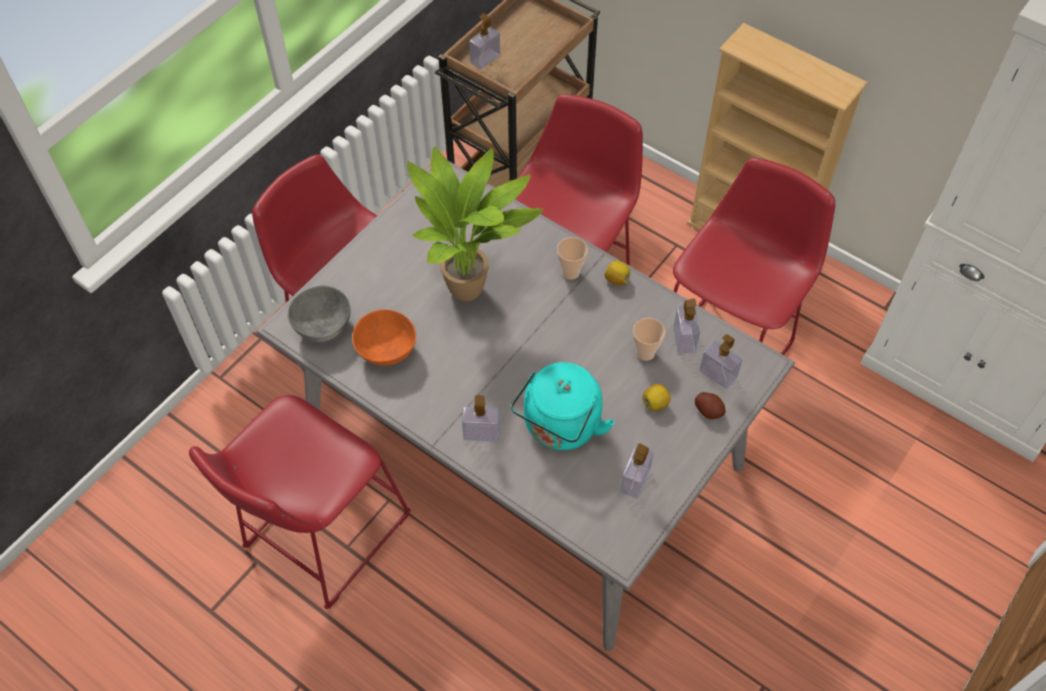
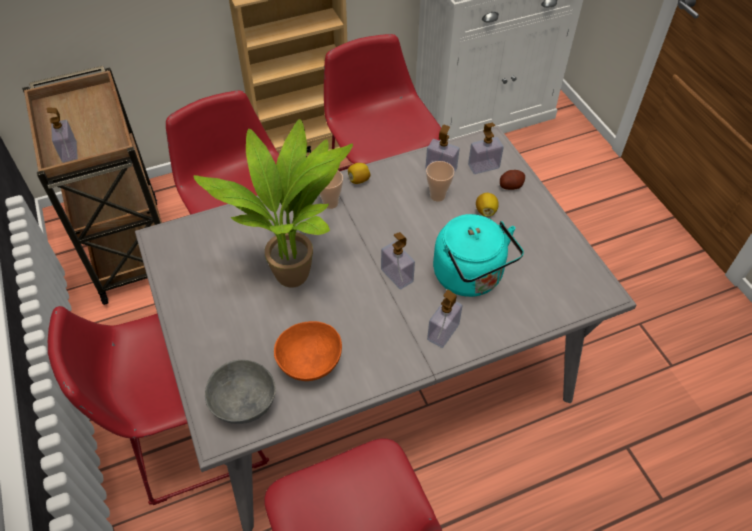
camera: 60 degrees left, 5 degrees down
(635, 480) = (546, 255): soap dispenser -> soap dispenser (397, 275)

